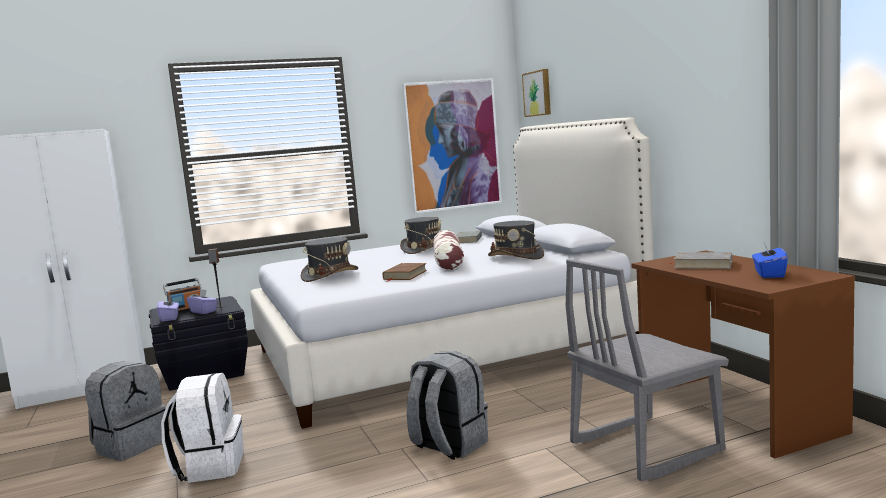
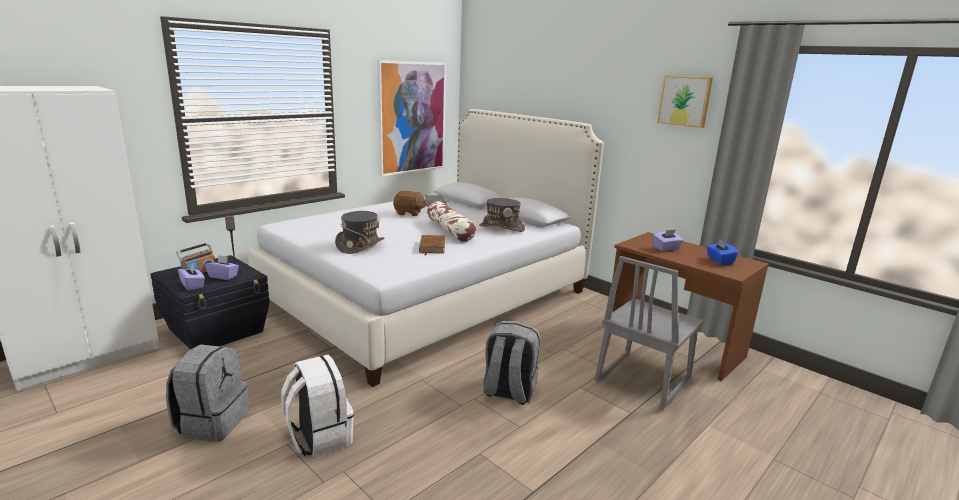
camera: 25 degrees left, 10 degrees up
(424, 249) = (409, 213): grey hat -> brown plush toy
(538, 93) = (485, 82): picture -> picture (685, 100)
(702, 265) = (666, 248): grey book -> purple tissue box

